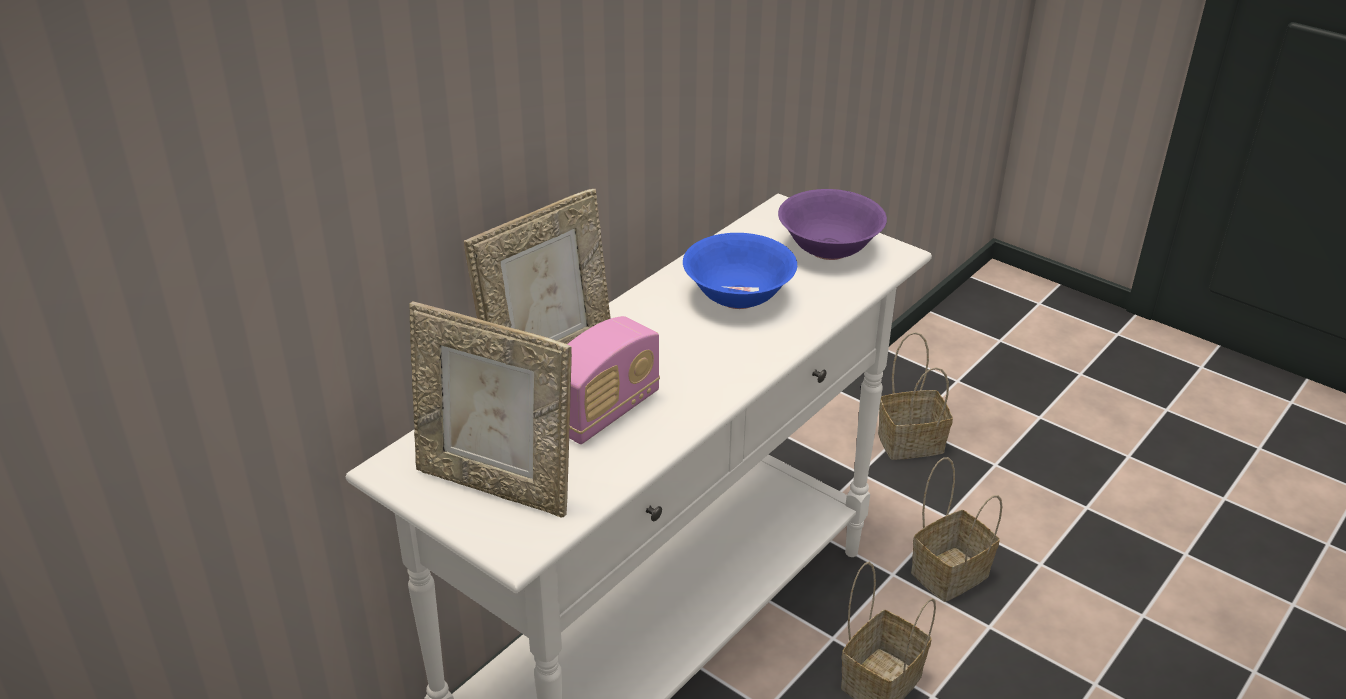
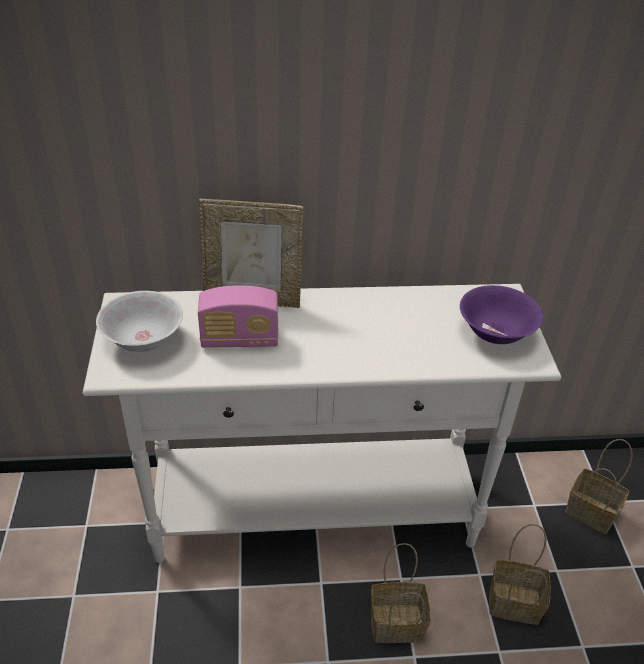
camera: 45 degrees right, 5 degrees up
(496, 485) = (144, 340): picture frame -> white bowl
(738, 297) = (398, 327): blue bowl -> none

